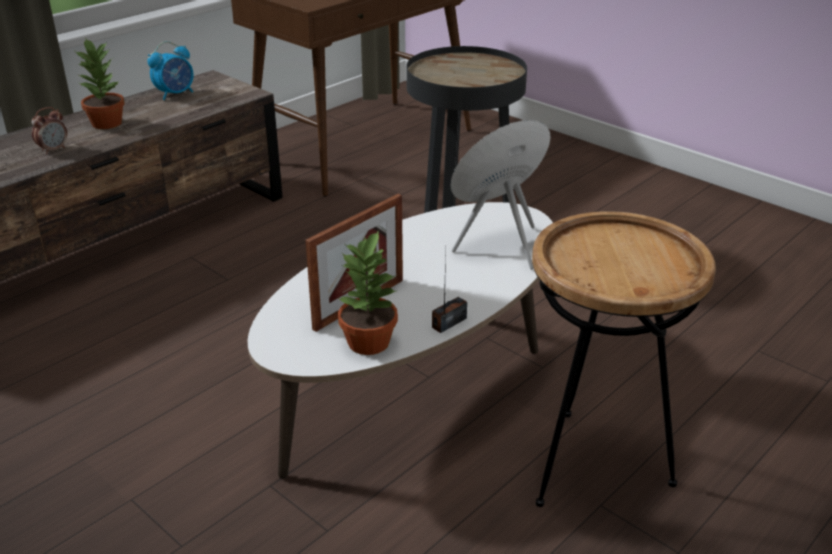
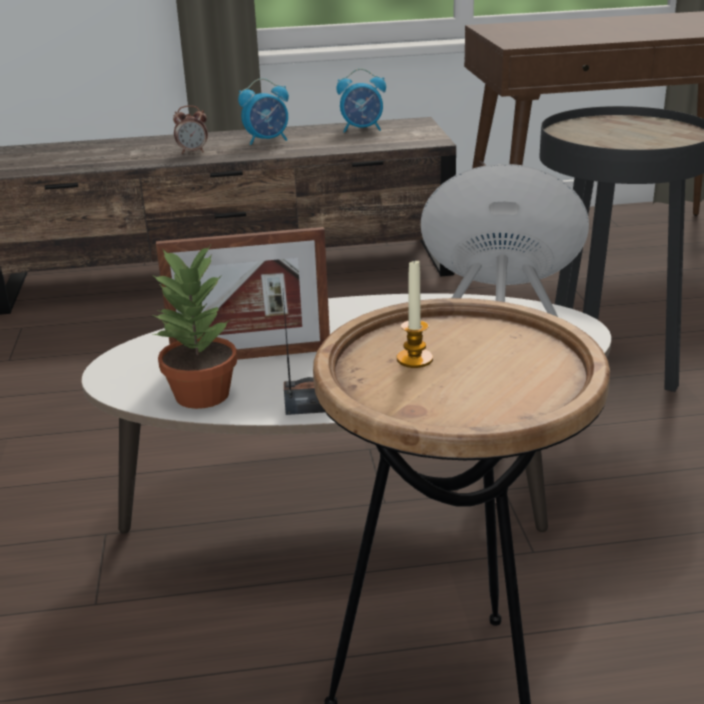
camera: 40 degrees right, 5 degrees down
(107, 123) = (267, 141): potted plant -> alarm clock
(595, 262) = (414, 359): none -> candle

